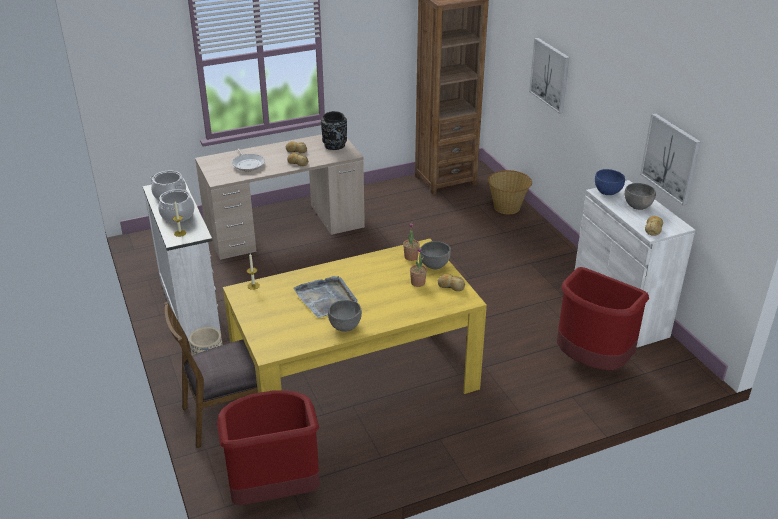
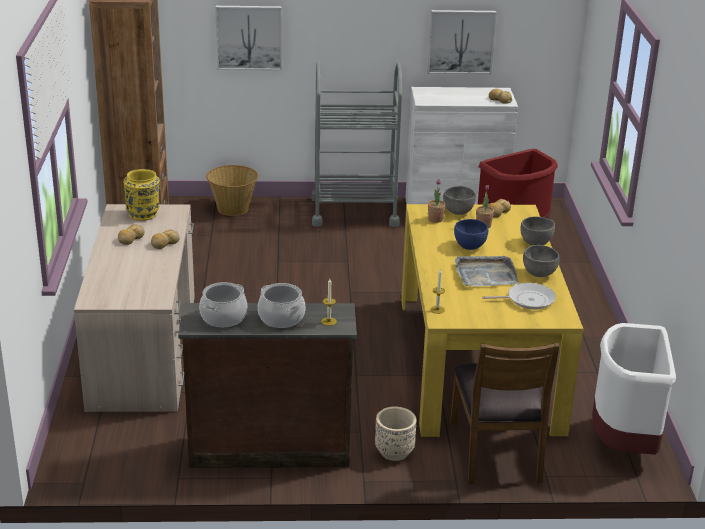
camera: 70 degrees left, 5 degrees down
(191, 306) = (268, 449): white dresser -> brown dresser
(248, 164) = (135, 275): frying pan -> frying pan (527, 300)
(274, 491) = (624, 442): red trash can -> white trash can
(334, 145) = (144, 214): black vase -> yellow vase
(558, 262) = (354, 212): none -> grey cart
(607, 192) = (427, 99): blue bowl -> blue bowl (469, 246)
(638, 206) = (459, 95): grey bowl -> grey bowl (535, 243)

